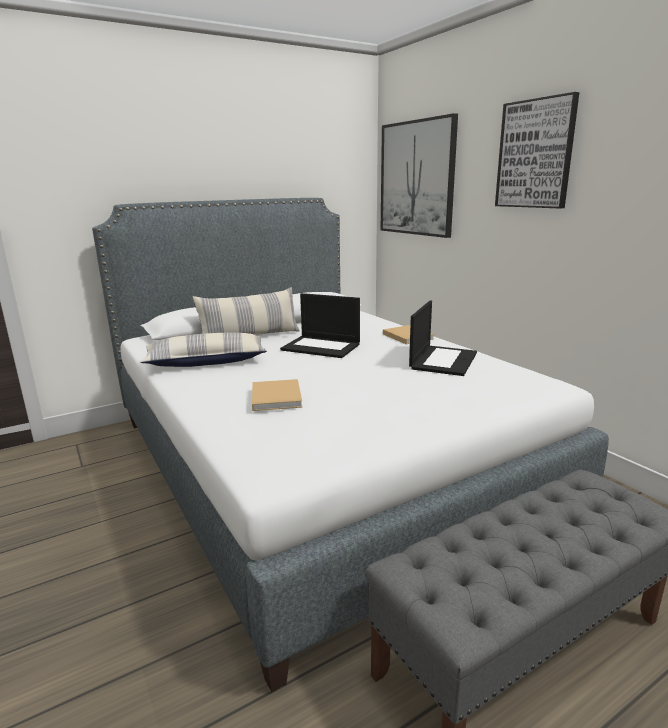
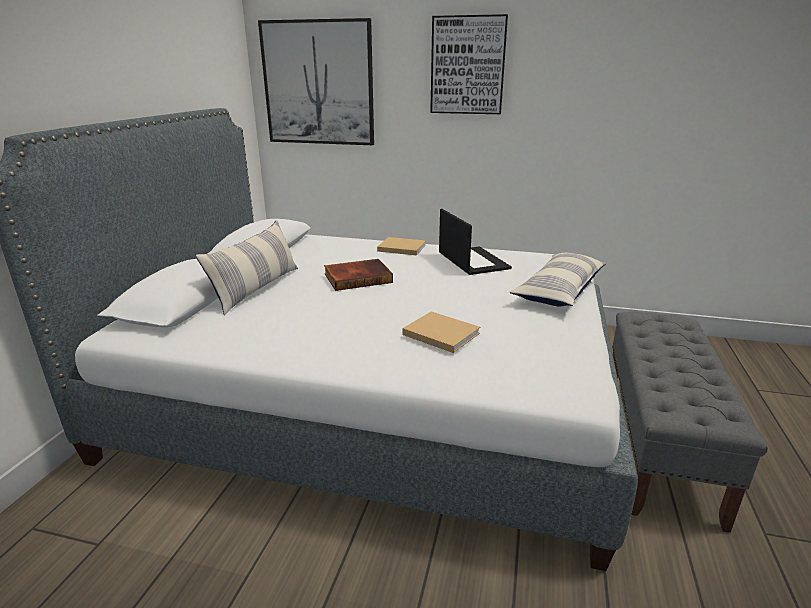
camera: 45 degrees left, 5 degrees up
(206, 361) = (280, 329): pillow -> pillow (559, 291)
(322, 347) = (358, 277): laptop -> book

